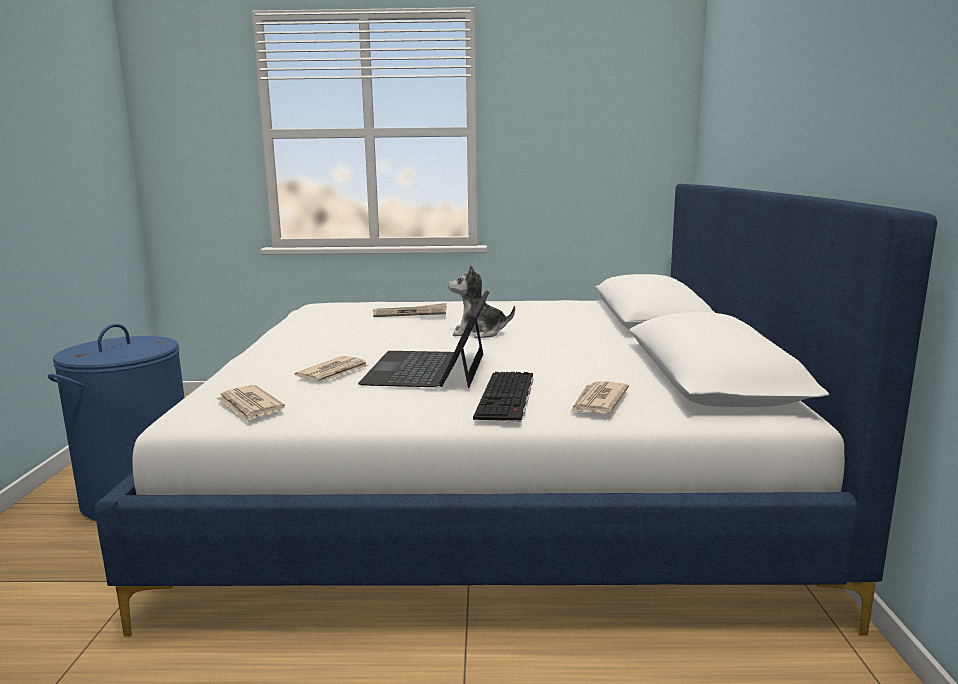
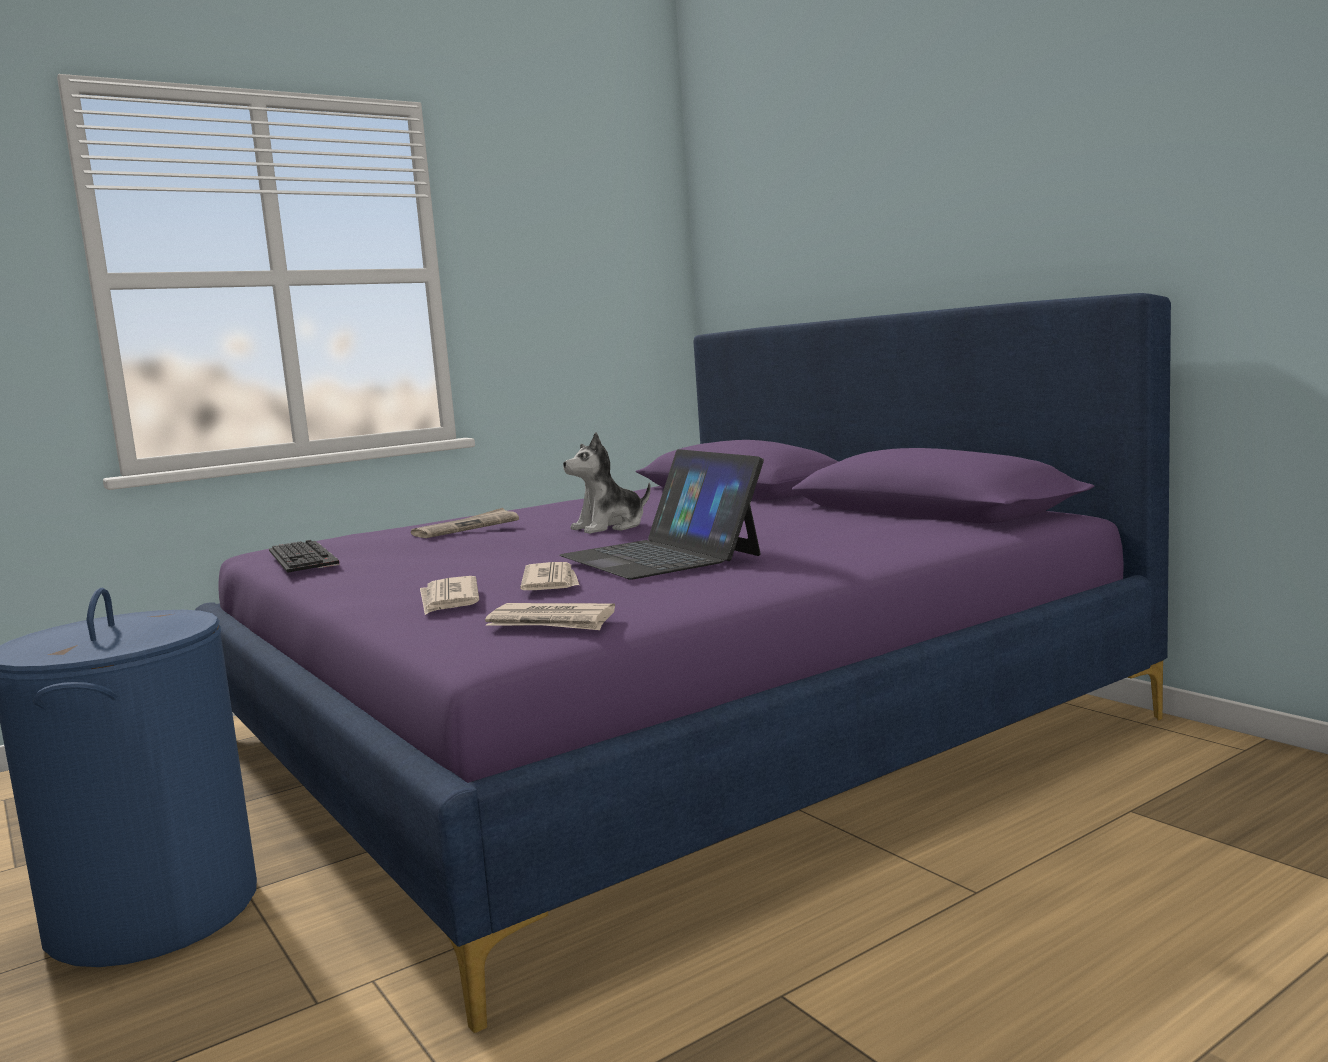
camera: 35 degrees left, 5 degrees down
(491, 480) = (658, 726): white bed -> purple bed
(507, 397) = (815, 553): keyboard -> keyboard (305, 557)
(598, 401) = (906, 538): newspaper -> newspaper (449, 600)

